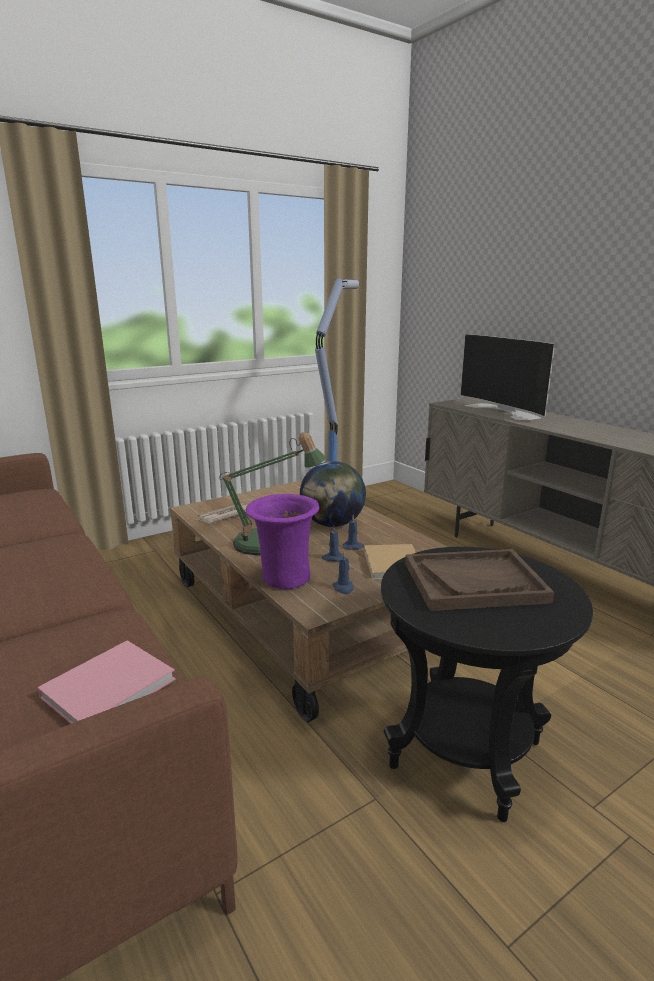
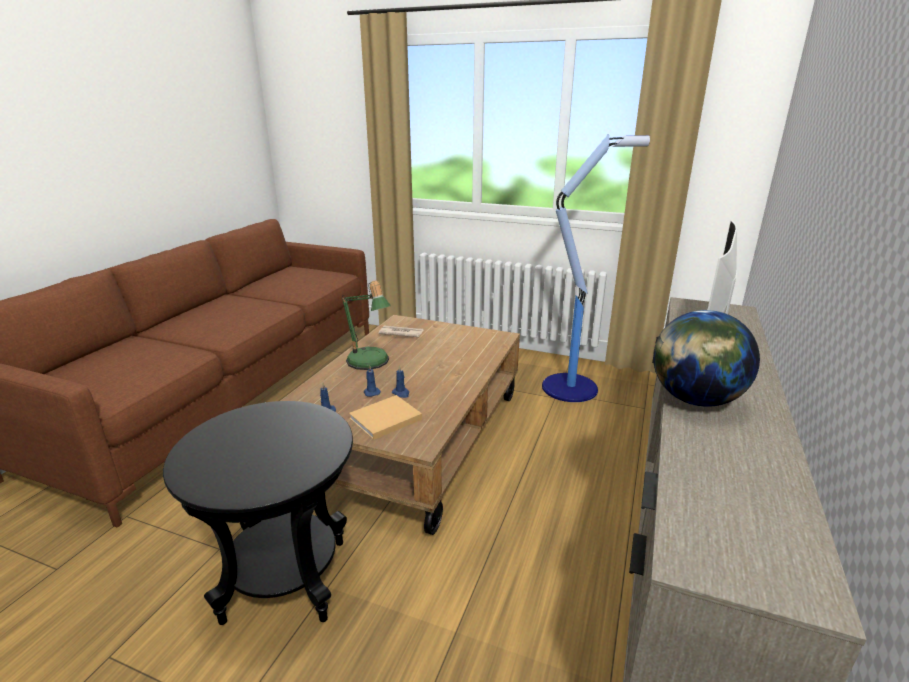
camera: 55 degrees right, 5 degrees up
(112, 686) = (121, 379): pink book -> none
(284, 578) = (321, 386): purple vase -> none
(332, 524) = (434, 372): globe -> globe (695, 399)
(474, 582) = (272, 440): brown tray -> none

